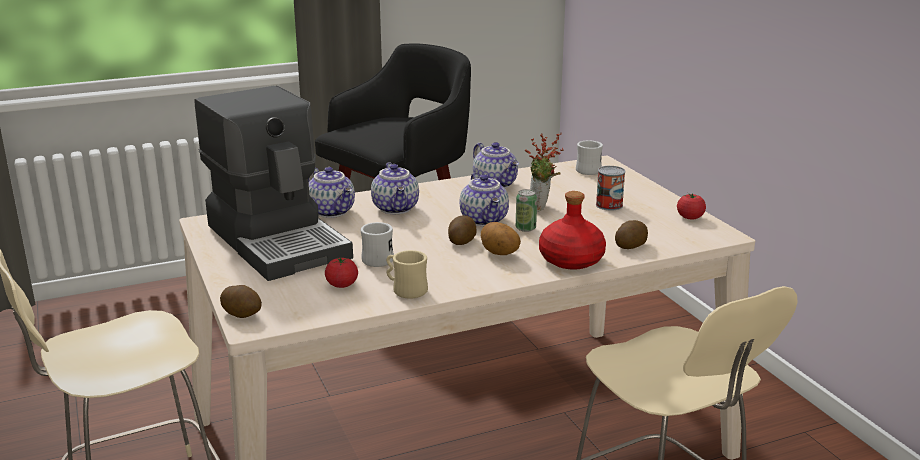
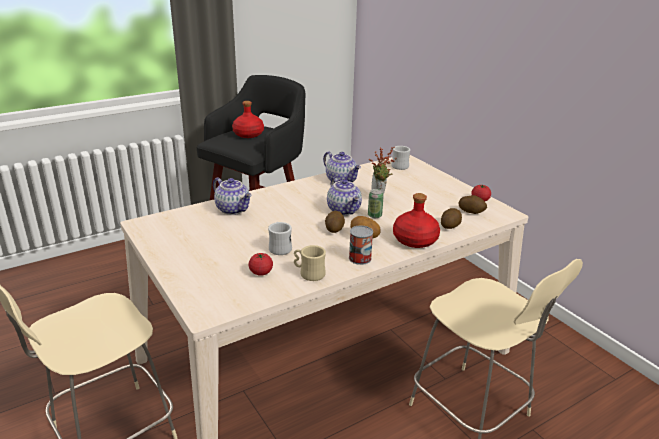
camera: 10 degrees left, 5 degrees up
(242, 314) = (194, 304): potato -> potato (471, 211)
(279, 240) = (202, 237): coffee machine -> none
(388, 125) = (248, 134): none -> red bottle
(396, 208) = (279, 204): teapot -> none
(609, 205) = (423, 193): can -> can (360, 258)

